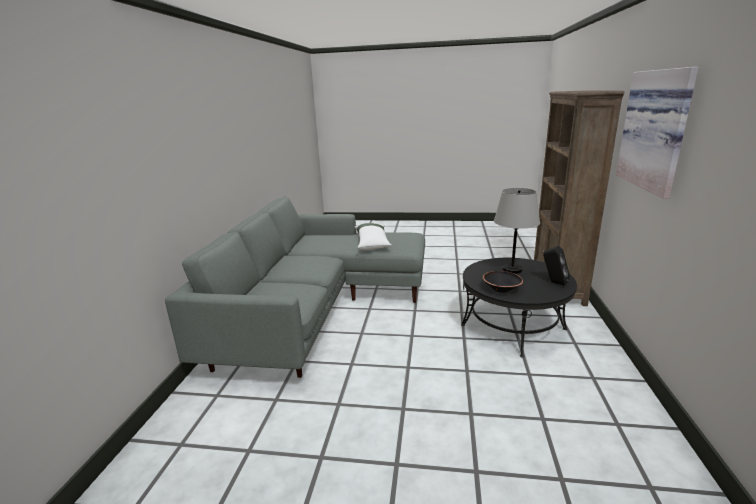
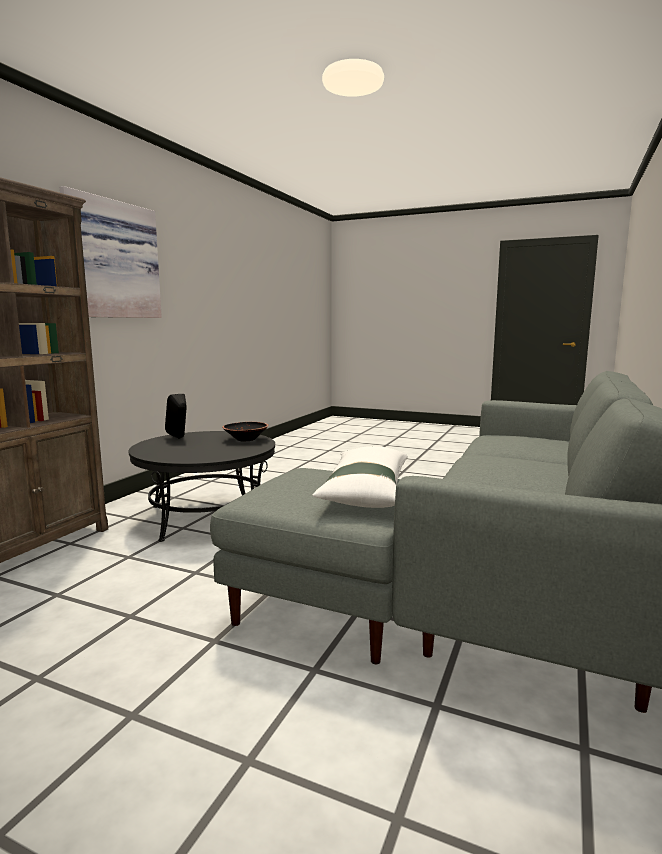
camera: 165 degrees left, 10 degrees down
(512, 269) = (190, 450): grey table lamp -> none

